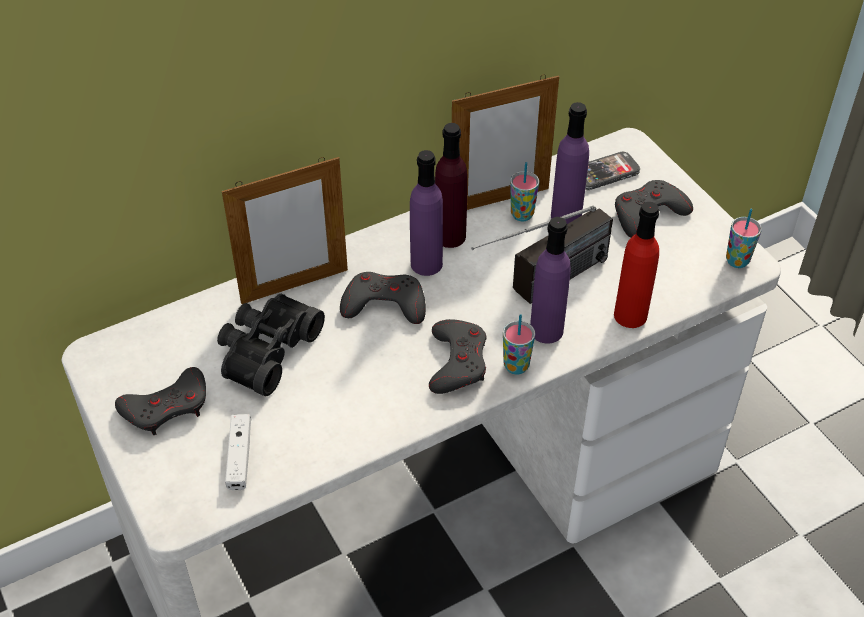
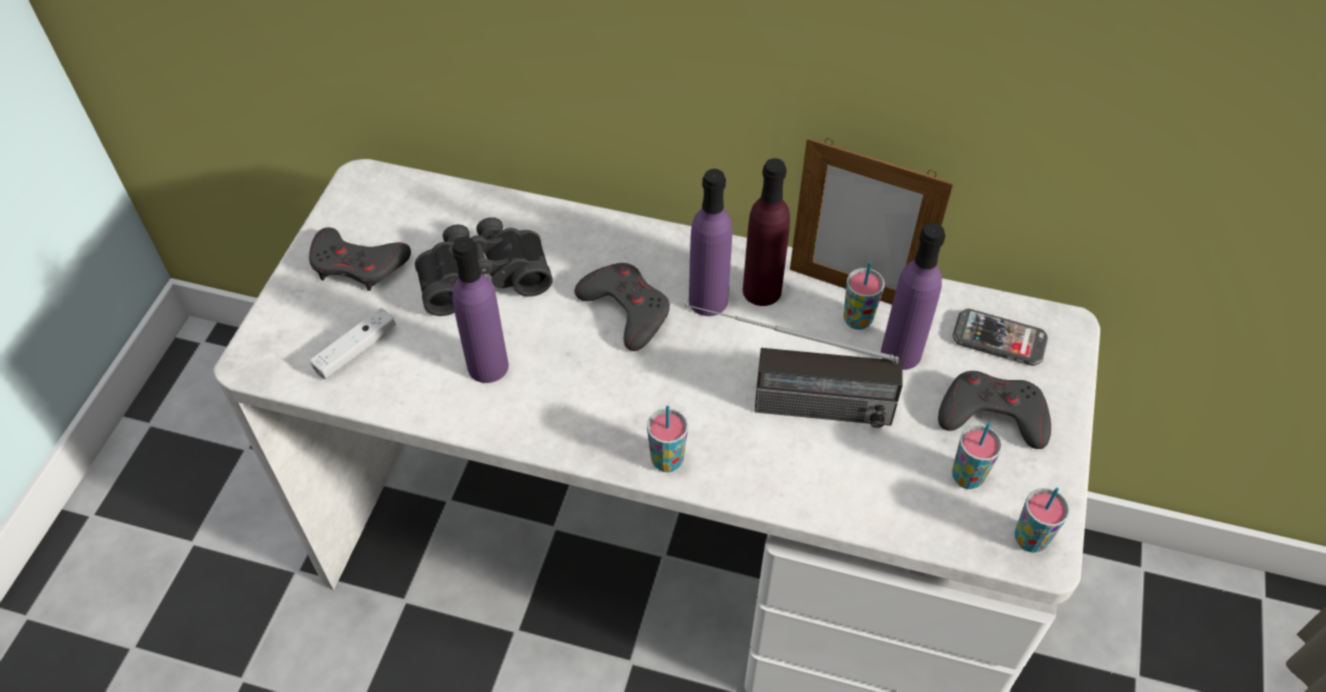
camera: 45 degrees right, 5 degrees up
(294, 286) = (573, 236): picture frame -> none
(457, 361) = (621, 413): grey game controller -> none
(546, 330) = (737, 450): purple bottle -> purple bottle (488, 366)
(630, 315) = (839, 502): red bottle -> none
(674, 254) = (967, 477): none -> cup

